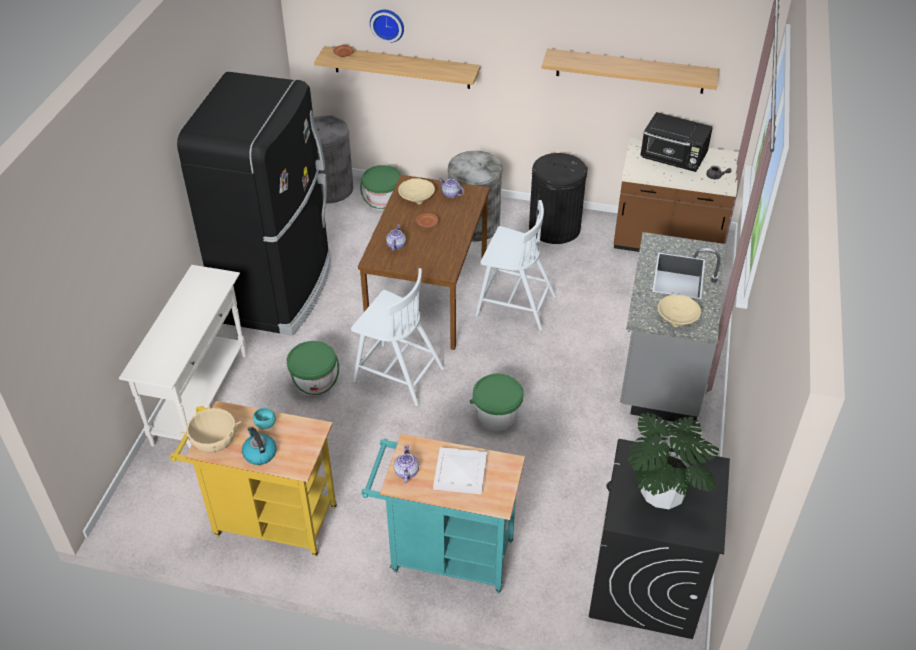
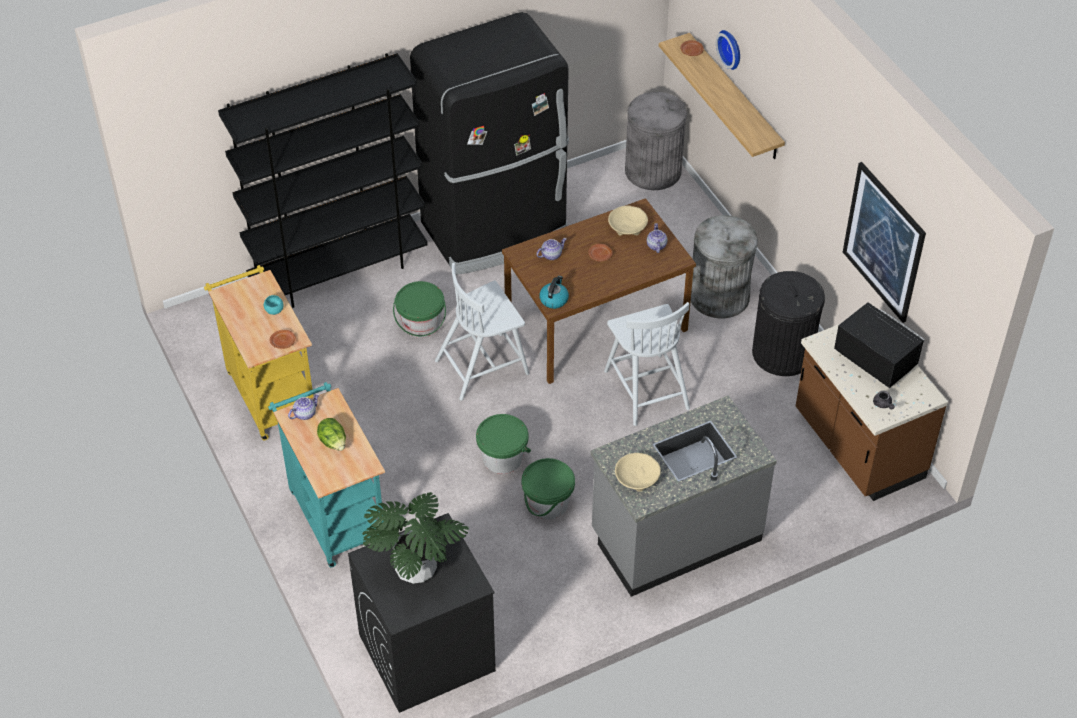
camera: 50 degrees right, 5 degrees up
(201, 398) = (339, 271): white console table -> black bookcase
(215, 443) = (232, 297): beige cooking pot -> none
(259, 453) = (246, 326): kettle -> kettle (554, 299)
(309, 439) = (283, 342): none -> brown plate
(383, 201) = (678, 216): green bucket -> green bucket (547, 503)
(397, 374) = (483, 366): white chair -> white chair turned 75 degrees clockwise
(459, 472) = (333, 443): white tray -> lettuce
(630, 71) = (884, 242): shelf -> picture
(673, 159) = (874, 360): black microwave -> black microwave turned 150 degrees clockwise

